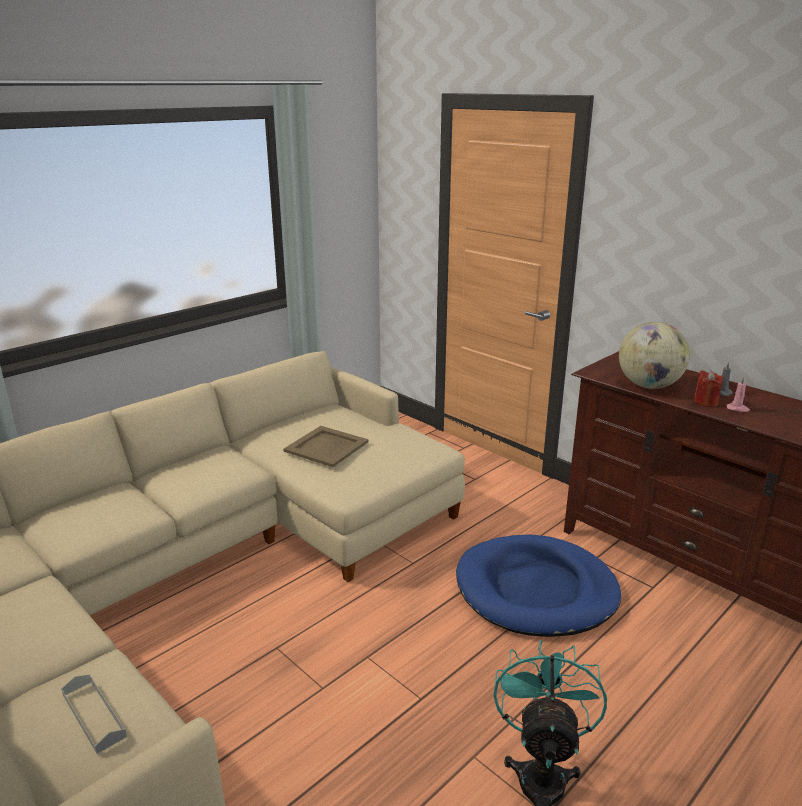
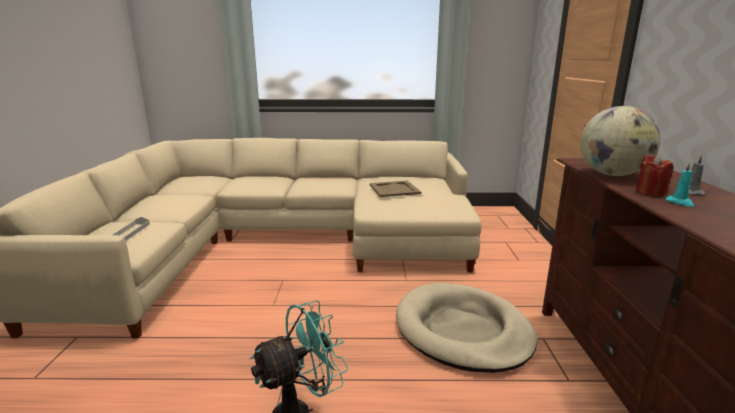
camera: 45 degrees right, 5 degrees down
(536, 590) = (462, 330): blue dog bed -> beige dog bed
(737, 409) = (680, 203): pink candle -> turquoise candle

